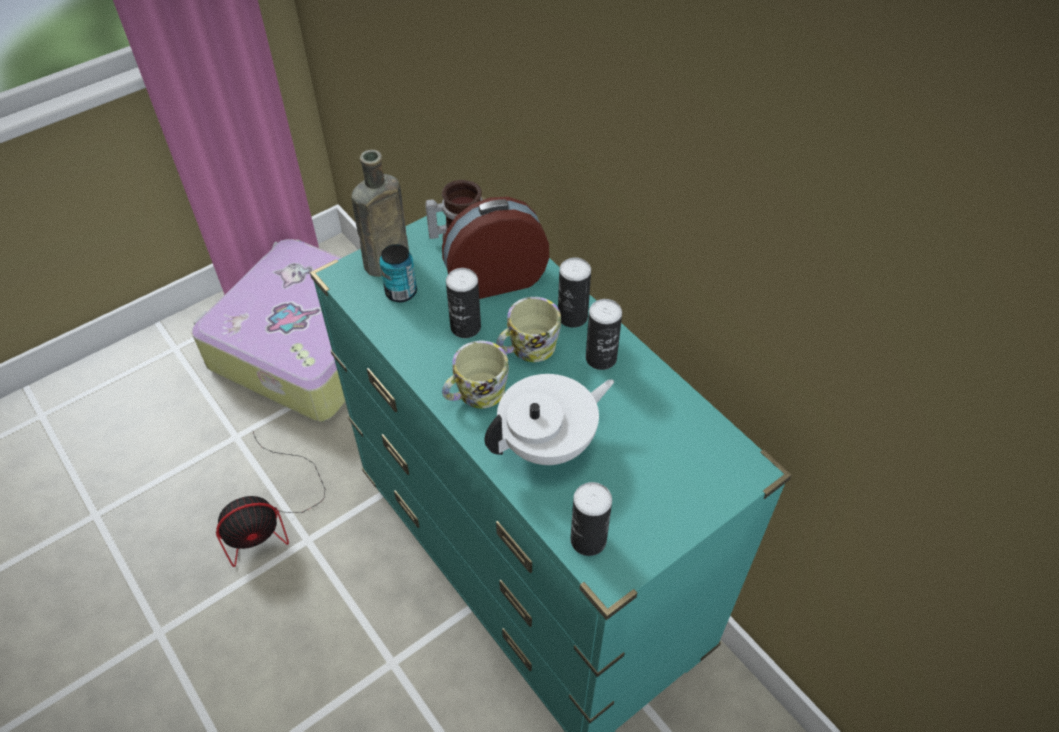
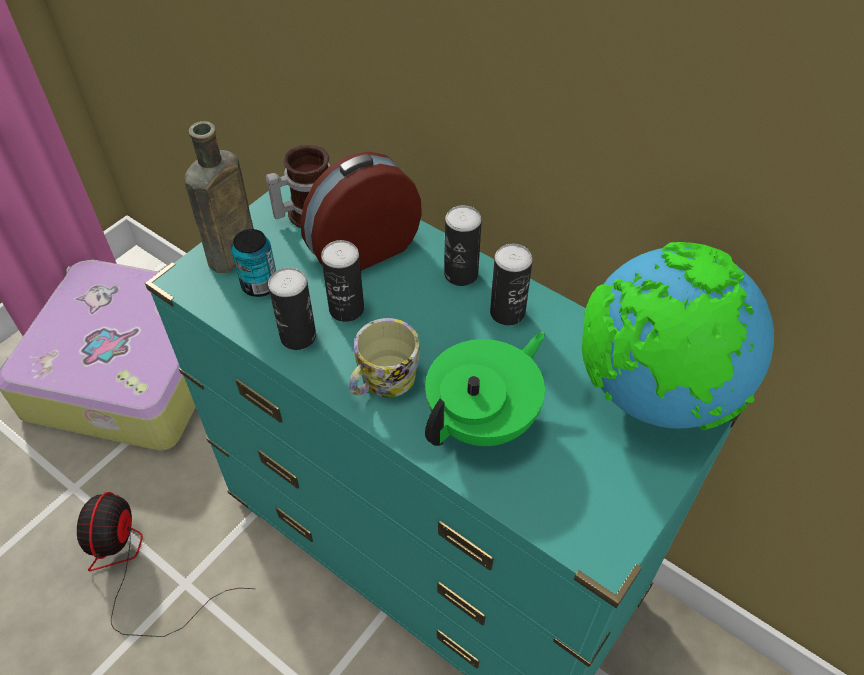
camera: 15 degrees left, 0 degrees up
(270, 516) = (136, 567): fan -> fan turned 135 degrees clockwise
(527, 348) = (423, 318): mug -> none
(549, 443) = (484, 419): white teapot -> green teapot
(588, 540) = (566, 520): can -> can (298, 336)
(704, 454) = (654, 393): none -> globe

